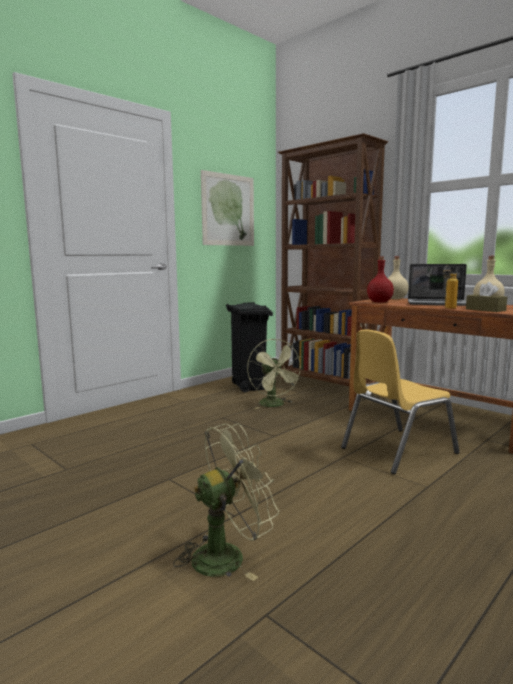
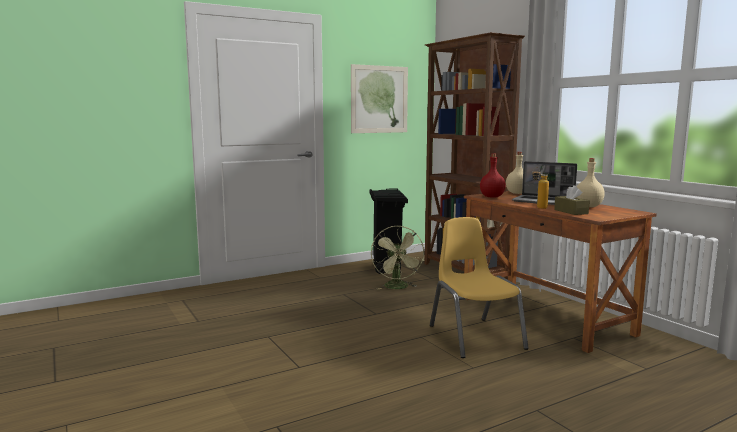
camera: 15 degrees right, 0 degrees up
(227, 555) = (276, 390): green fan -> none
(397, 450) = (475, 337): yellow chair -> yellow chair turned 90 degrees clockwise

